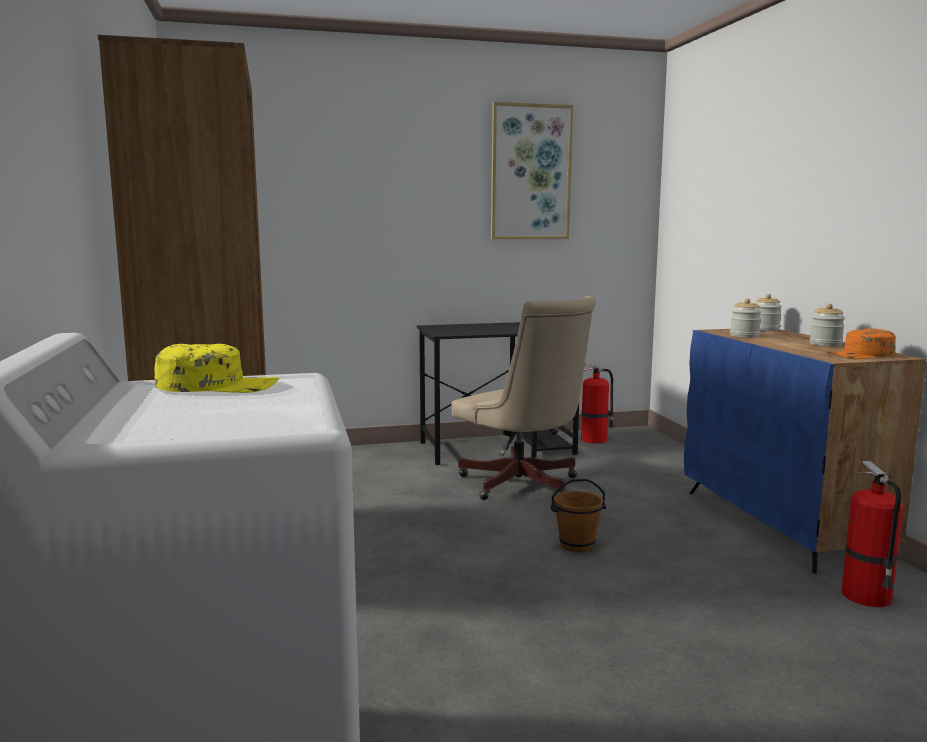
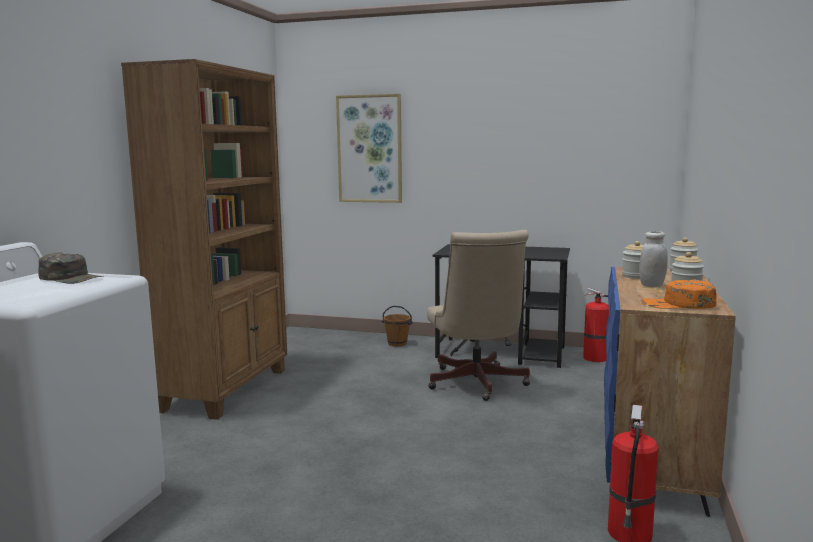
camera: 30 degrees right, 0 degrees up
(218, 386) = (71, 278): yellow cap -> green cap
(530, 172) = (550, 117): picture -> picture (370, 149)
(576, 545) = (448, 435): brown bucket -> brown bucket (397, 343)
(785, 342) = (652, 285): none -> white jar

